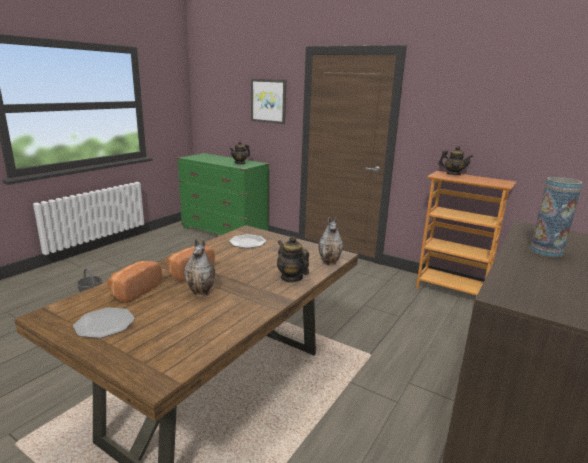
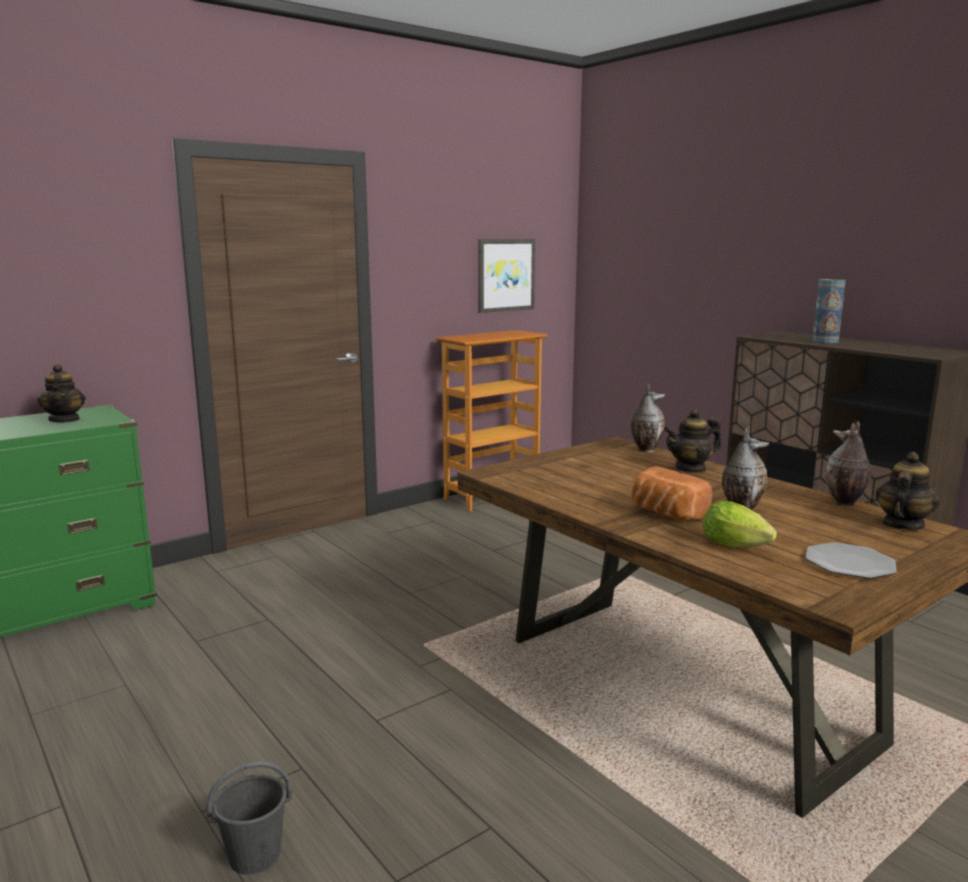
camera: 70 degrees left, 5 degrees down
(134, 291) = (738, 547): bread -> lettuce
(232, 332) = (844, 503): none -> vase
(247, 242) = (548, 476): plate -> none
(268, 101) = (83, 259): picture -> picture (505, 275)
(453, 174) = (464, 336): teapot -> teapot (902, 525)

